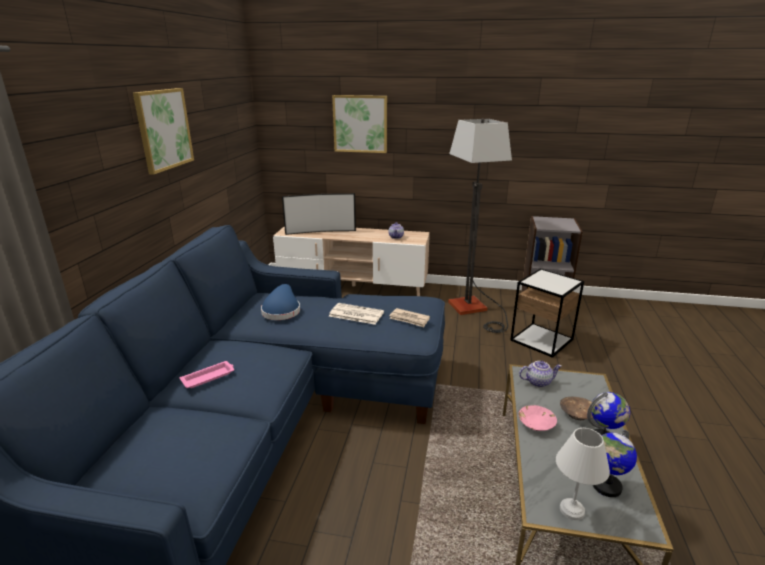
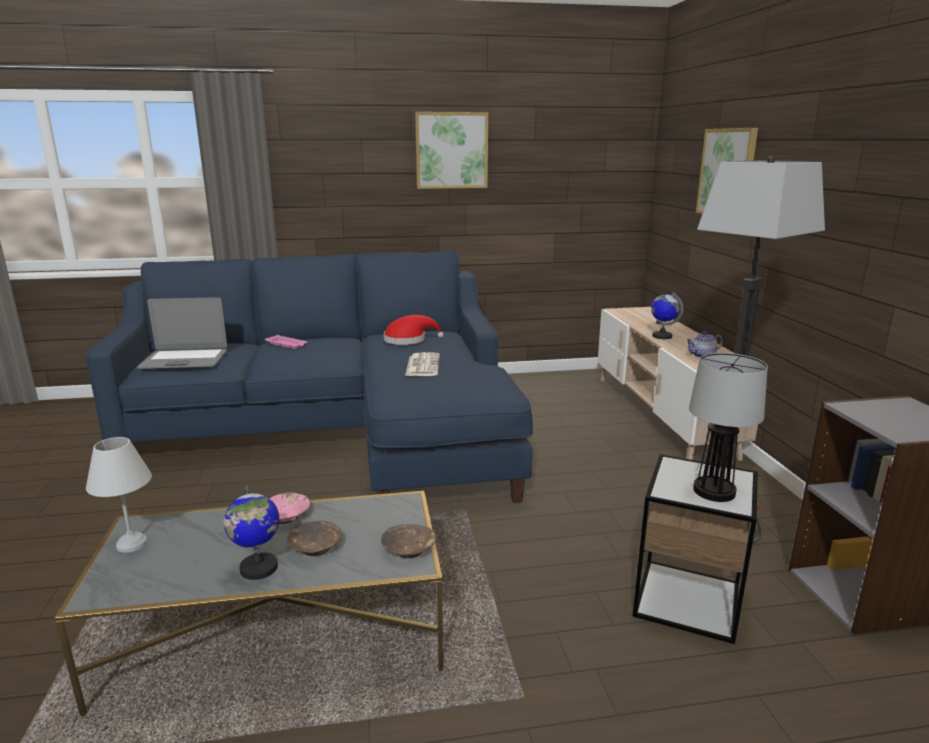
camera: 70 degrees right, 5 degrees down
(189, 457) = (184, 360): none -> laptop
(281, 310) = (408, 340): blue hat -> red hat
(320, 231) = (650, 321): television -> none
(409, 319) = (429, 388): newspaper -> none
(538, 382) = (386, 514): teapot -> none
(559, 281) = (713, 492): none -> table lamp
(580, 379) = (409, 550): none -> brown bowl
(606, 486) = (167, 568): globe -> globe (662, 336)

